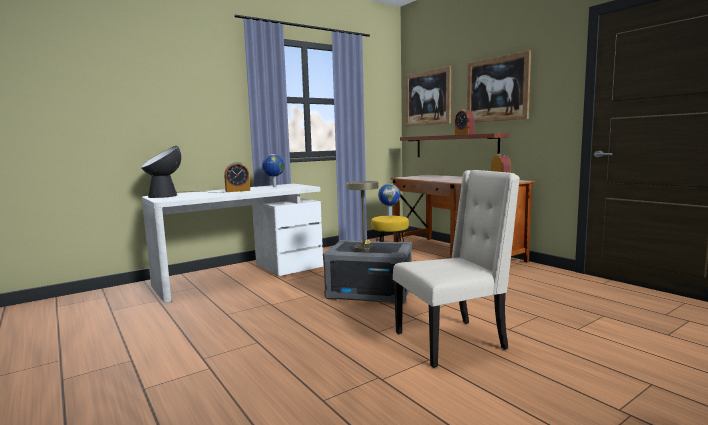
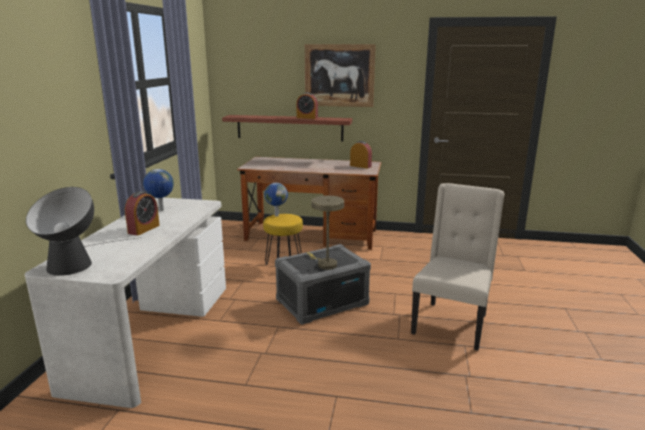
camera: 45 degrees left, 10 degrees up
(427, 98) = (249, 73): picture -> none

